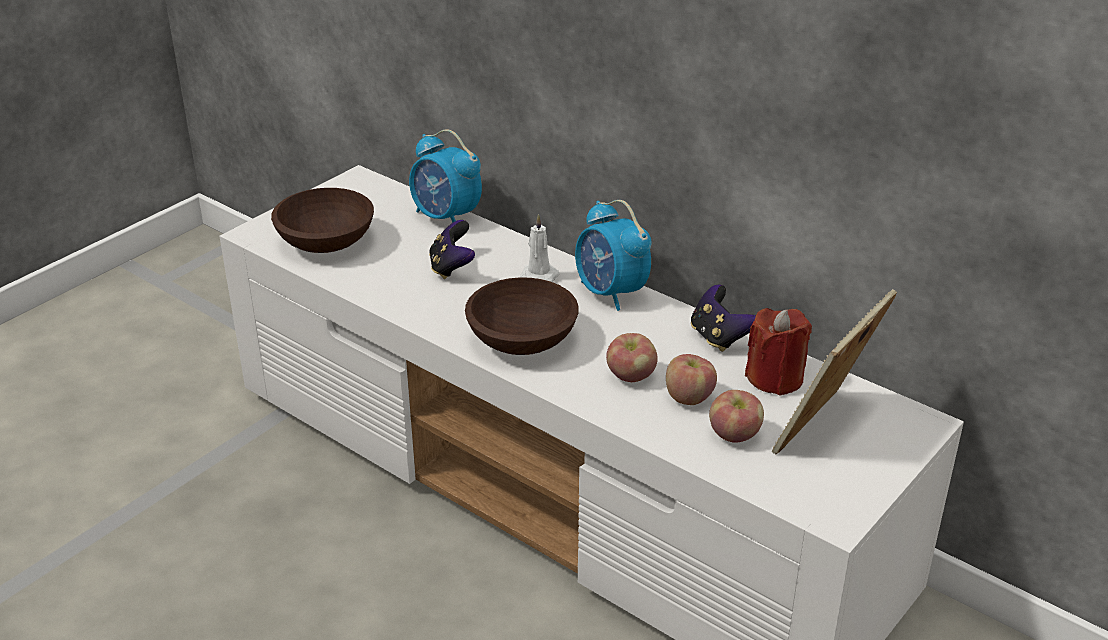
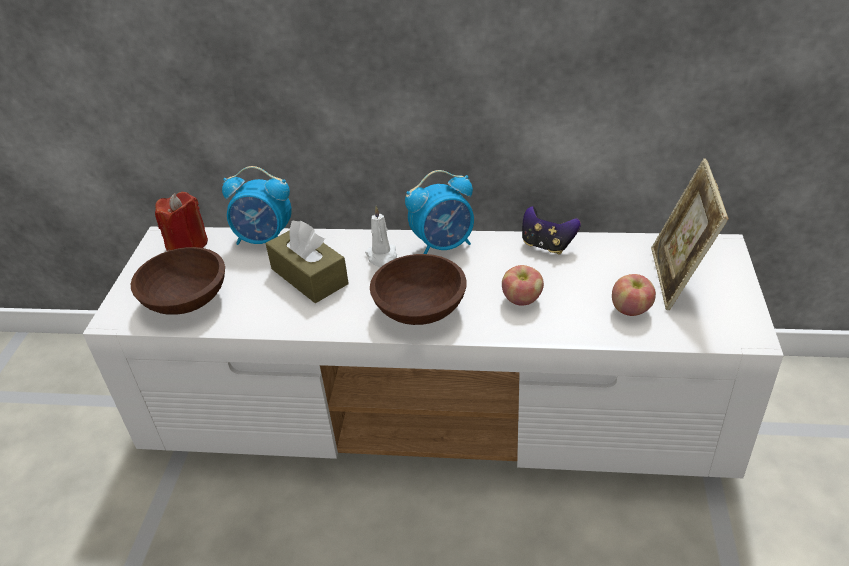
camera: 30 degrees left, 5 degrees up
(452, 268) = (309, 276): game controller -> brown tissue box
(611, 293) = (443, 245): alarm clock -> alarm clock turned 45 degrees counterclockwise
(688, 397) = (574, 297): apple -> none
(775, 378) = (611, 257): red candle -> red candle (188, 243)

